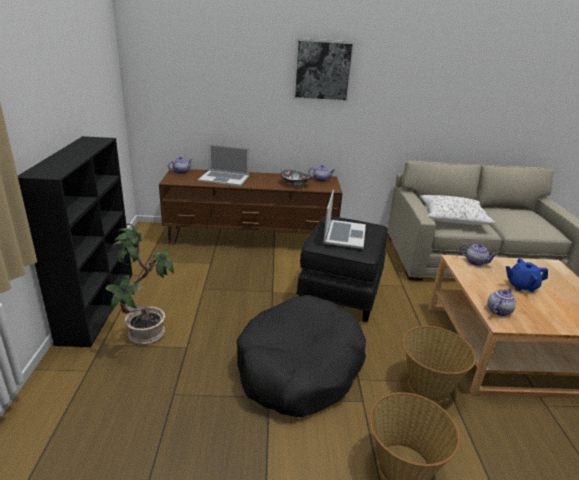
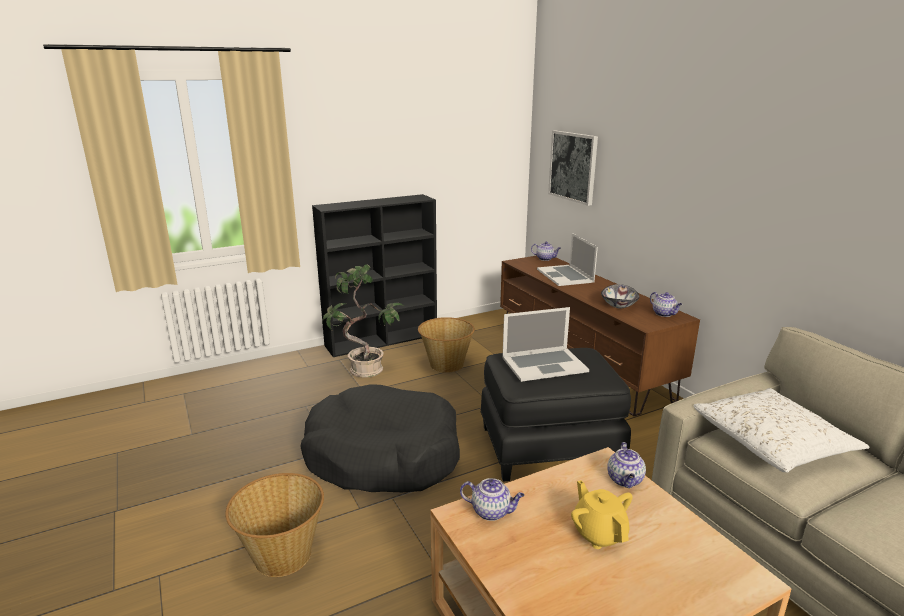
camera: 65 degrees right, 5 degrees down
(322, 70) = (699, 158): picture -> picture (573, 166)
(428, 385) = (421, 555): basket -> basket (446, 364)
(521, 286) = (599, 533): blue teapot -> yellow teapot

